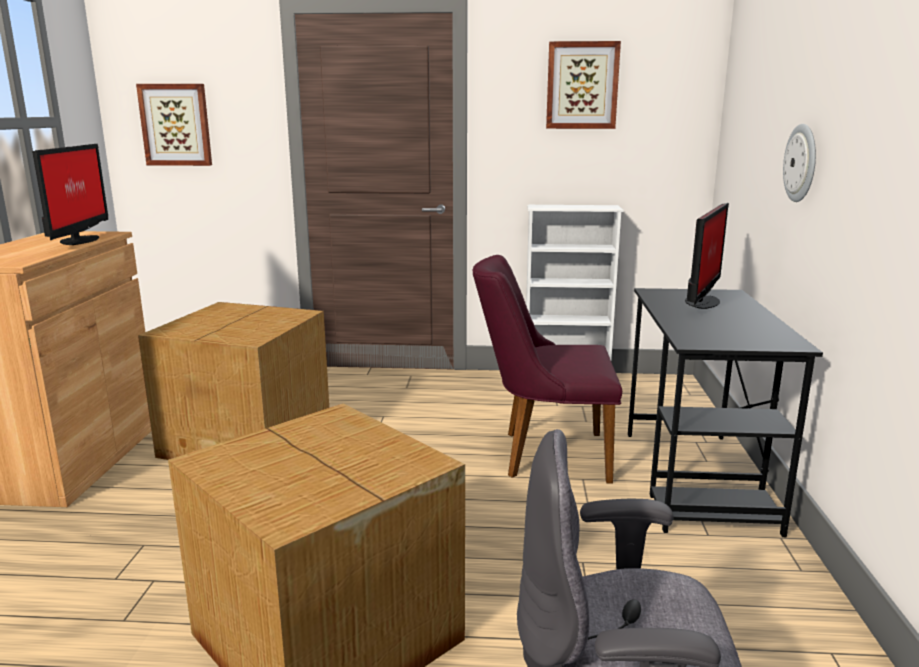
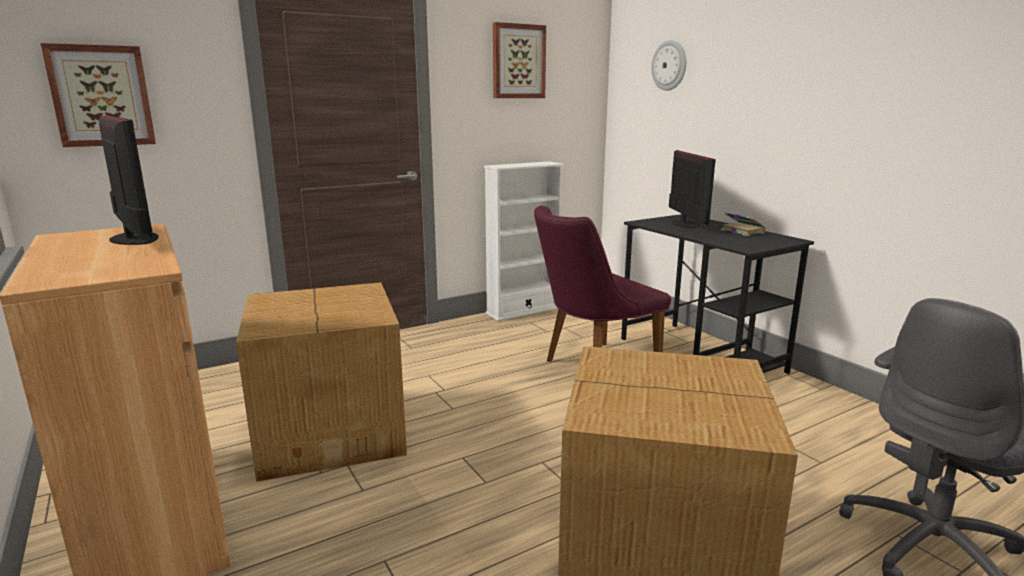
camera: 35 degrees left, 0 degrees up
(752, 322) = (741, 231): none -> book
(801, 163) = (746, 117): wall clock -> wall clock (669, 65)

